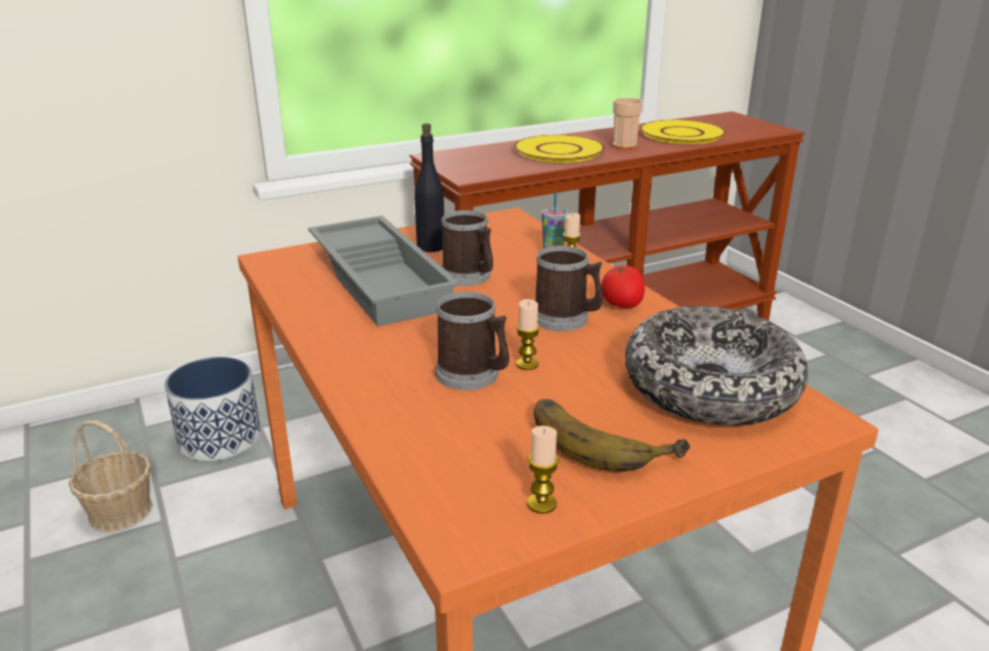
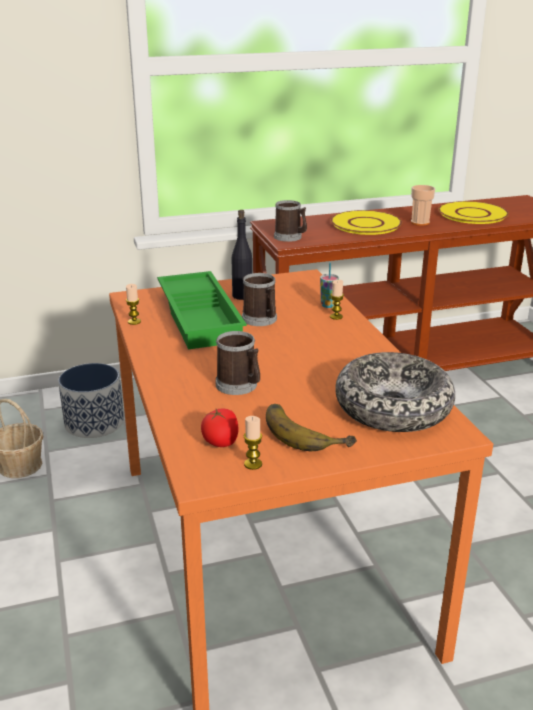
camera: 10 degrees right, 0 degrees up
(383, 279) = (202, 317): grey tray -> green tray
(527, 364) = (277, 382): candle -> candle (134, 322)
(566, 319) = (316, 354): mug -> mug (290, 237)
(622, 304) = (360, 347): tomato -> tomato (221, 442)

